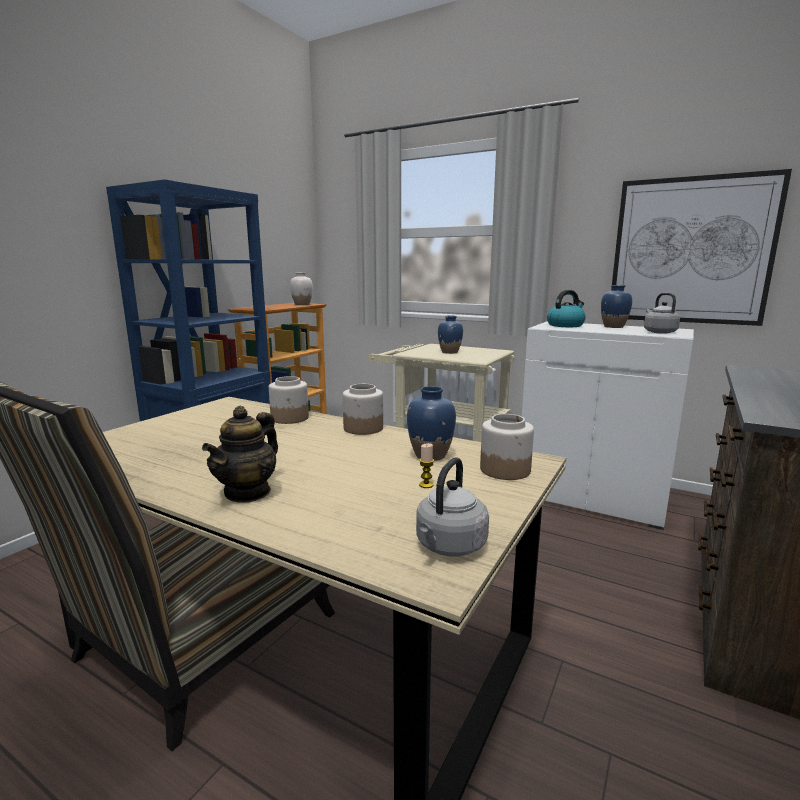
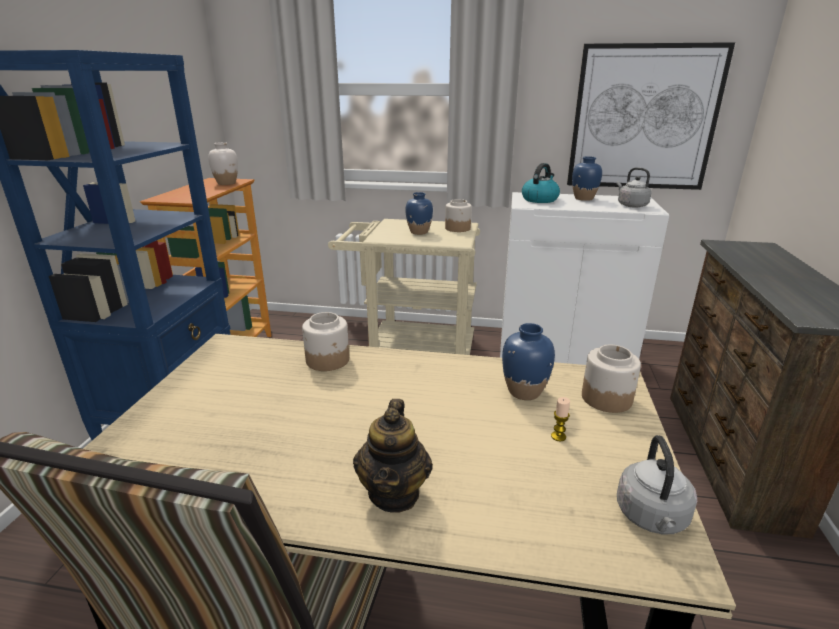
camera: 20 degrees left, 10 degrees up
(364, 428) = (423, 362): jar -> jar (458, 228)

